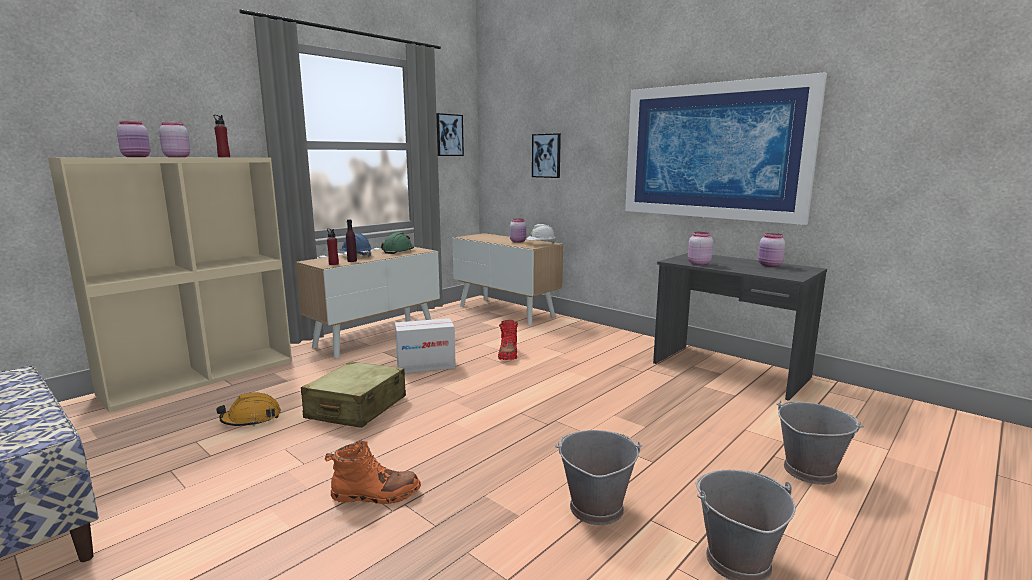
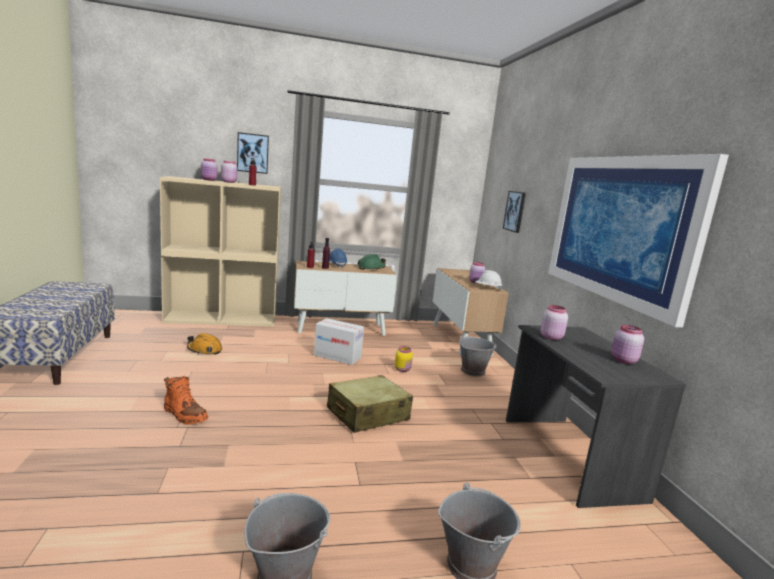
camera: 35 degrees right, 0 degrees up
(356, 408) = (257, 365): beige suitcase -> beige suitcase (367, 414)
(449, 135) = (452, 184): picture -> picture (253, 153)
(508, 354) = (403, 369): red boot -> yellow jar
(595, 507) = (269, 488): grey bucket -> grey bucket (472, 371)

